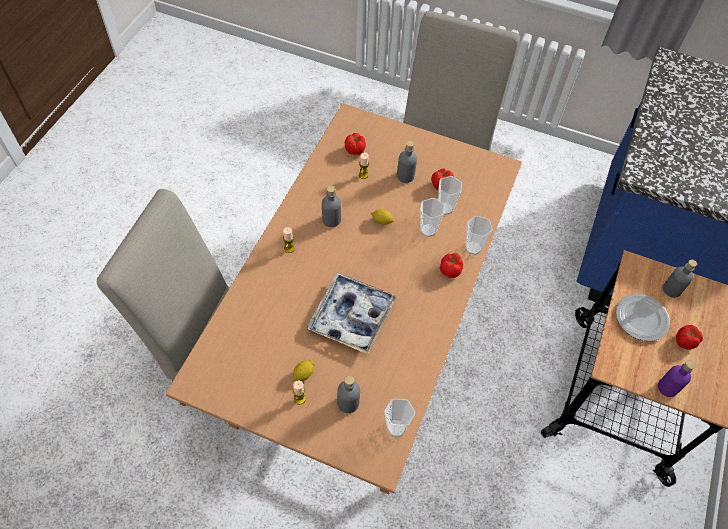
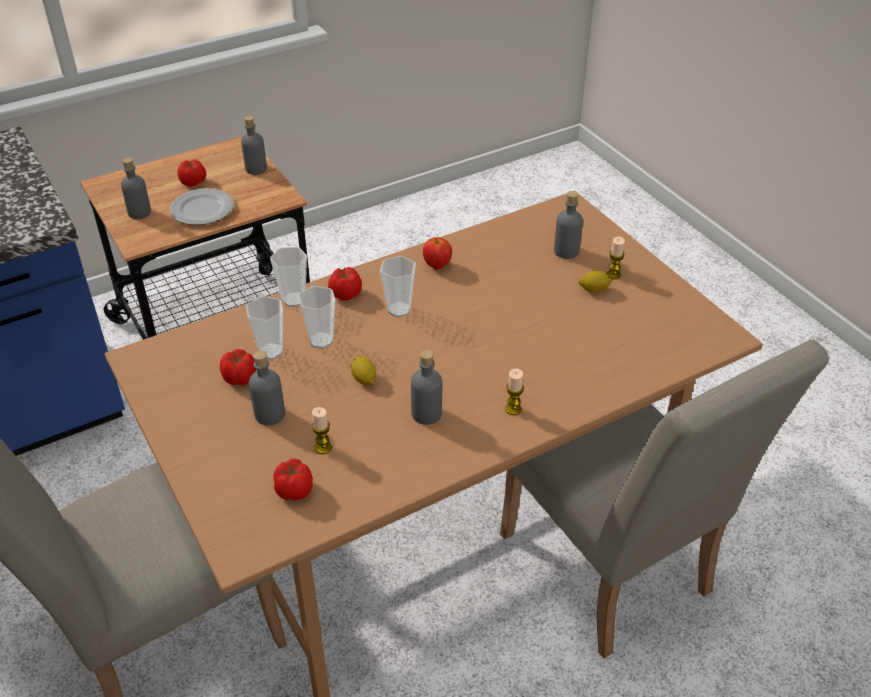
camera: 140 degrees left, 15 degrees down
(352, 316) = (499, 308): tray -> none
(396, 428) = (535, 218): cup -> cup (399, 310)
(420, 329) = (437, 266): none -> apple
(667, 387) = (256, 169): purple bottle -> grey bottle

